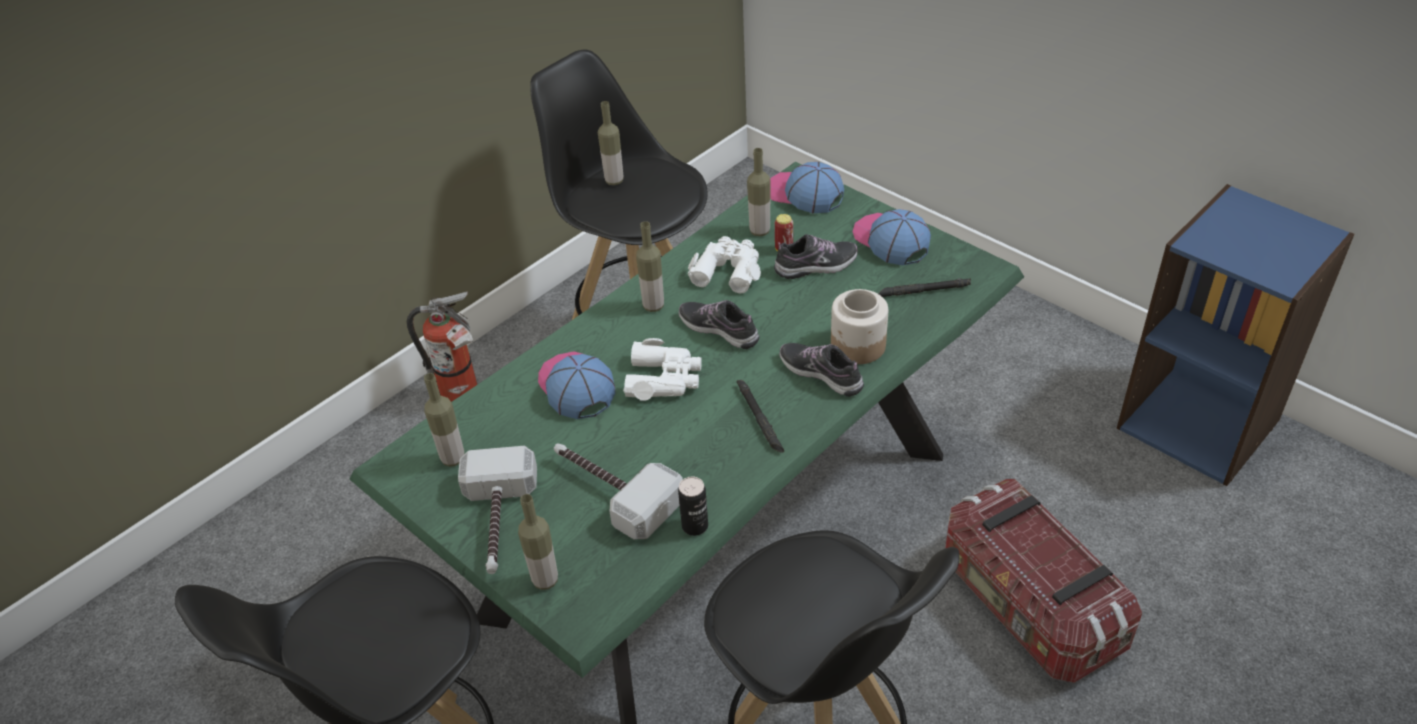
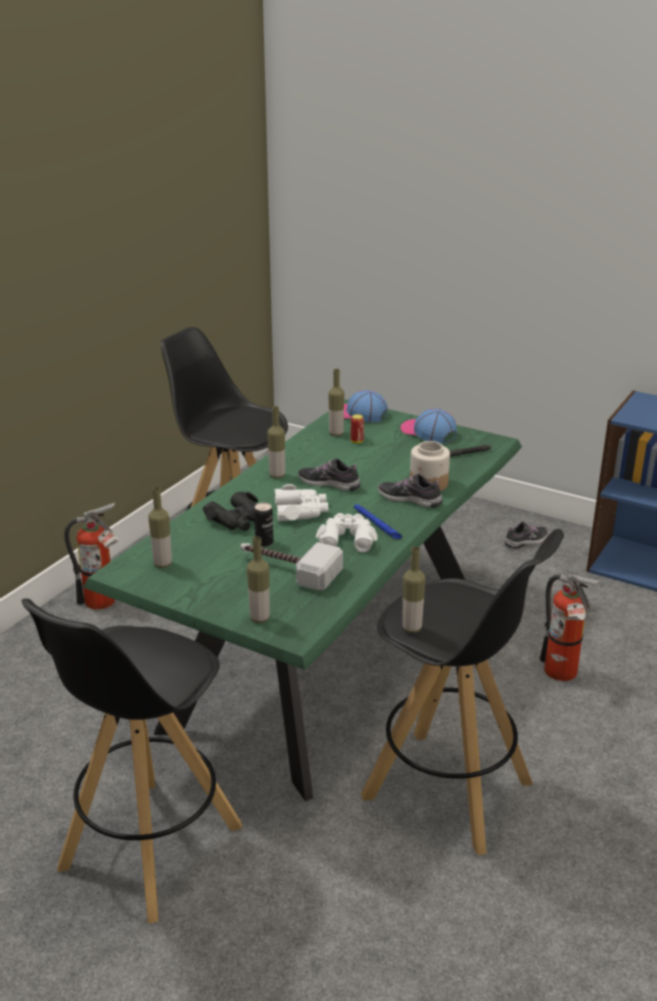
camera: 15 degrees left, 15 degrees down
(498, 523) = (212, 593): hammer -> none
(575, 387) = (238, 520): cap -> black binoculars
(614, 181) = (218, 418): bottle -> bottle (411, 628)
(695, 526) = (355, 580): can -> can (264, 542)
(727, 270) = (322, 454): white binoculars -> white binoculars (347, 538)
(759, 419) = (377, 524): black flashlight -> blue flashlight
(816, 266) = (383, 448): shoe -> shoe (526, 541)
(1028, 605) = (562, 674): storage box -> fire extinguisher

